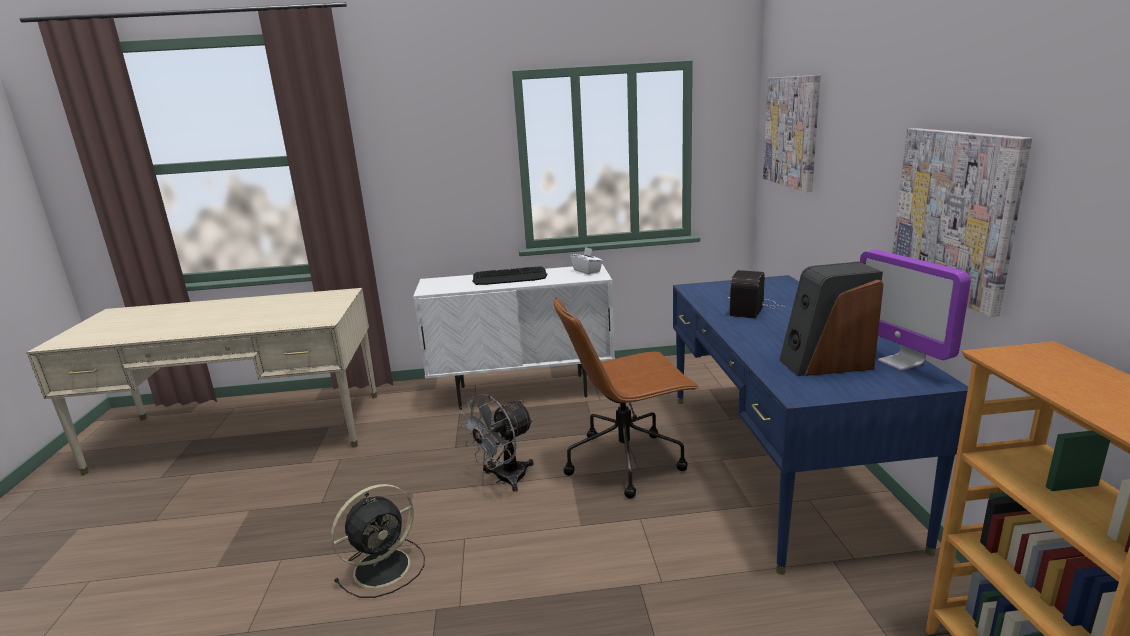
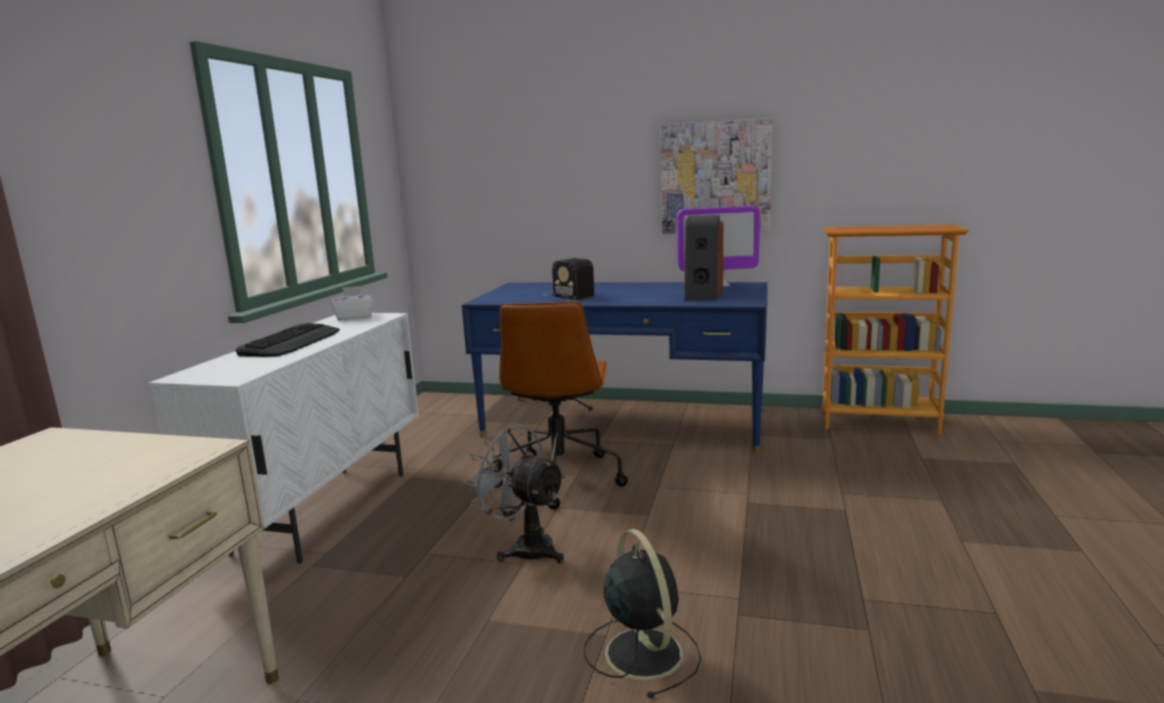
camera: 70 degrees left, 5 degrees down
(504, 479) = (524, 547): grey fan -> grey fan turned 150 degrees clockwise
(792, 131) = (474, 148): picture -> none

